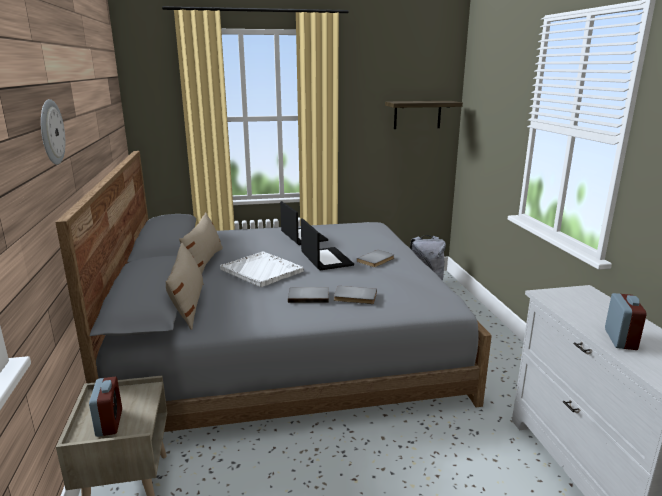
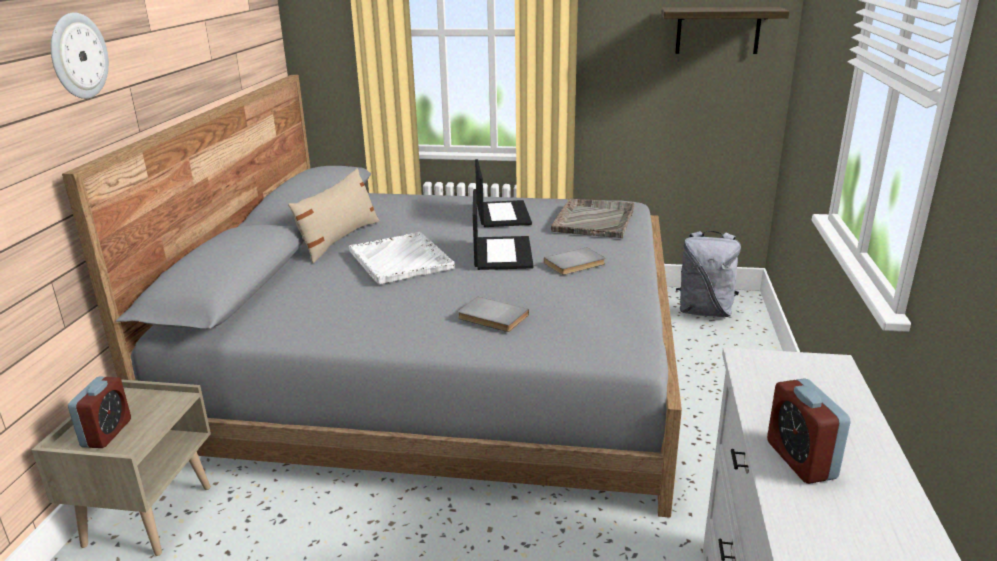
camera: 20 degrees right, 5 degrees up
(188, 305) = (272, 296): beige pillow -> none
(308, 296) = (430, 306): grey book -> none
(364, 234) = (594, 220): none -> grey tray
(620, 339) = (800, 460): alarm clock -> alarm clock turned 135 degrees clockwise

